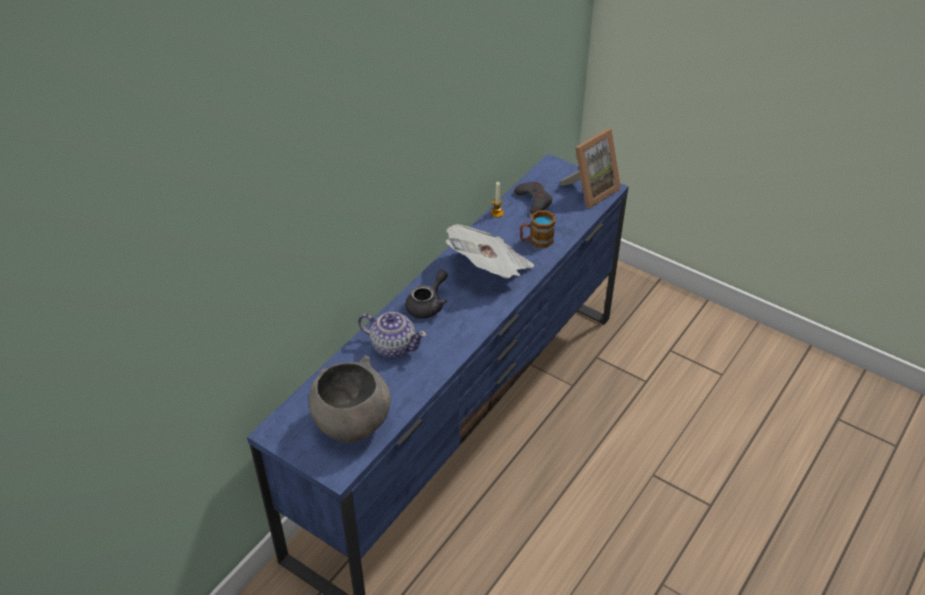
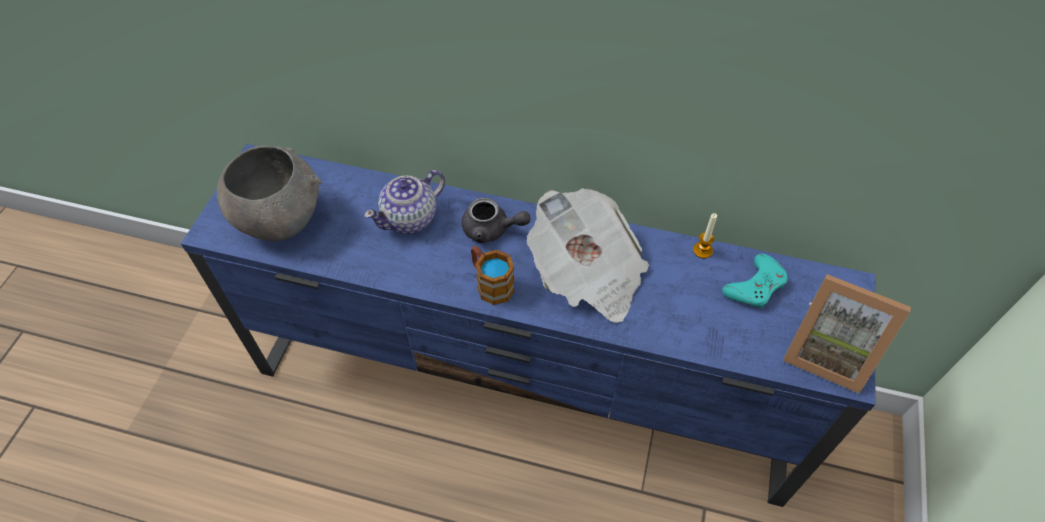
camera: 70 degrees right, 10 degrees up
(393, 346) = (410, 218): teapot -> teapot turned 45 degrees clockwise
(534, 201) = (755, 286): grey game controller -> turquoise game controller
(536, 241) = (672, 312): mug -> mug (490, 283)

